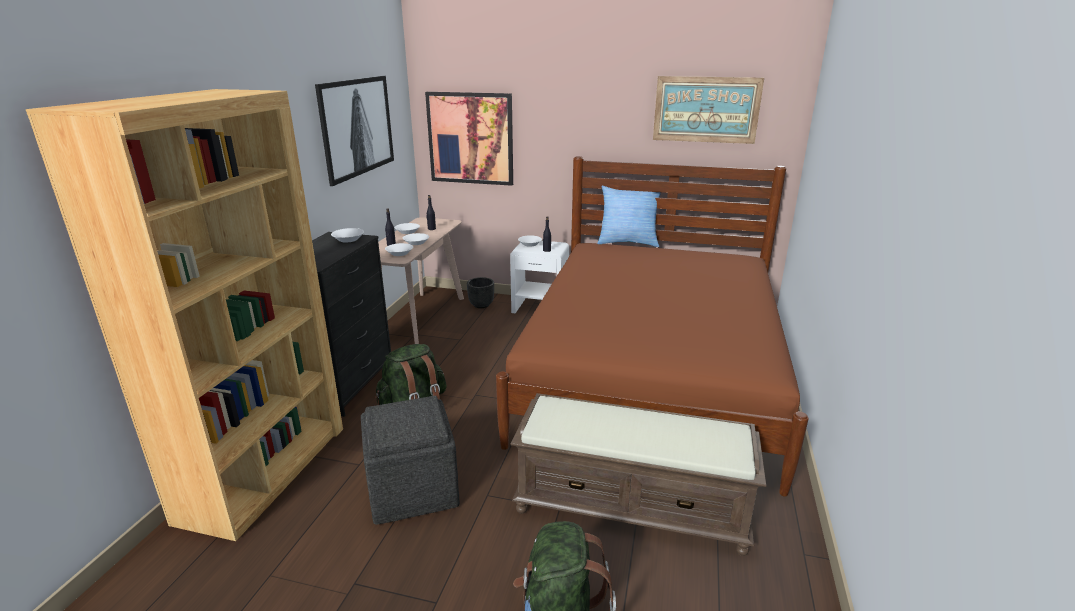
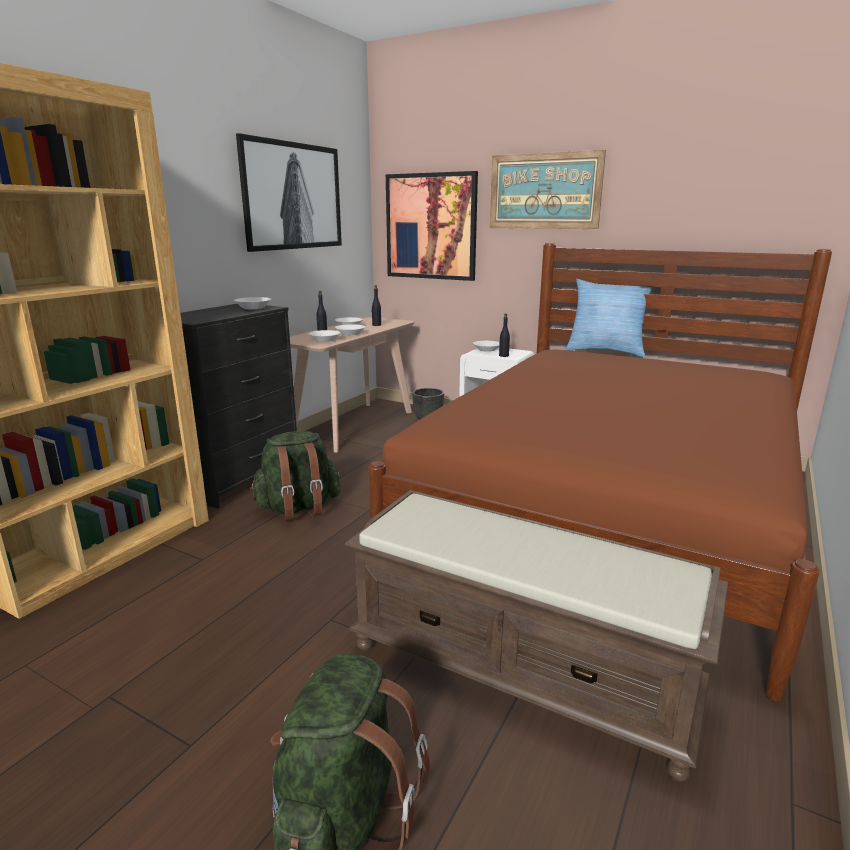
camera: 15 degrees right, 5 degrees down
(411, 488) = (244, 595): grey ottoman -> none
(706, 109) = (718, 177): picture -> picture (544, 191)

